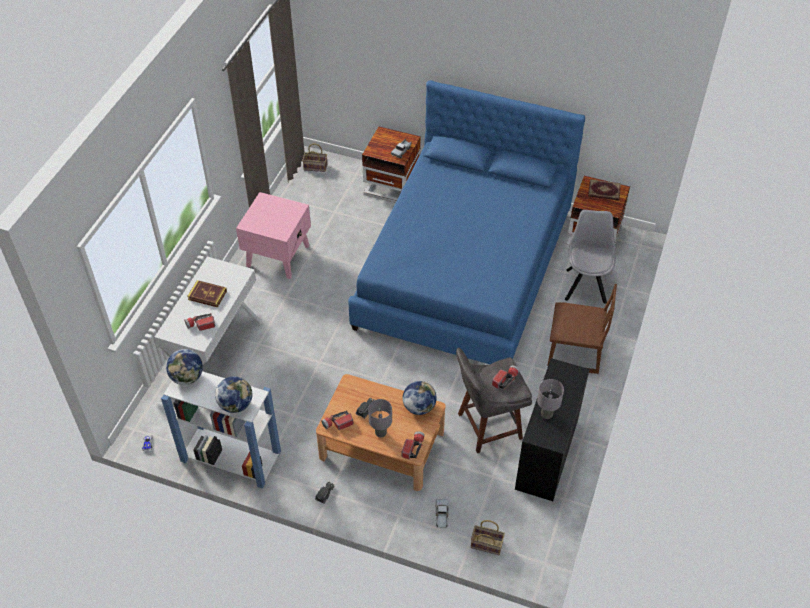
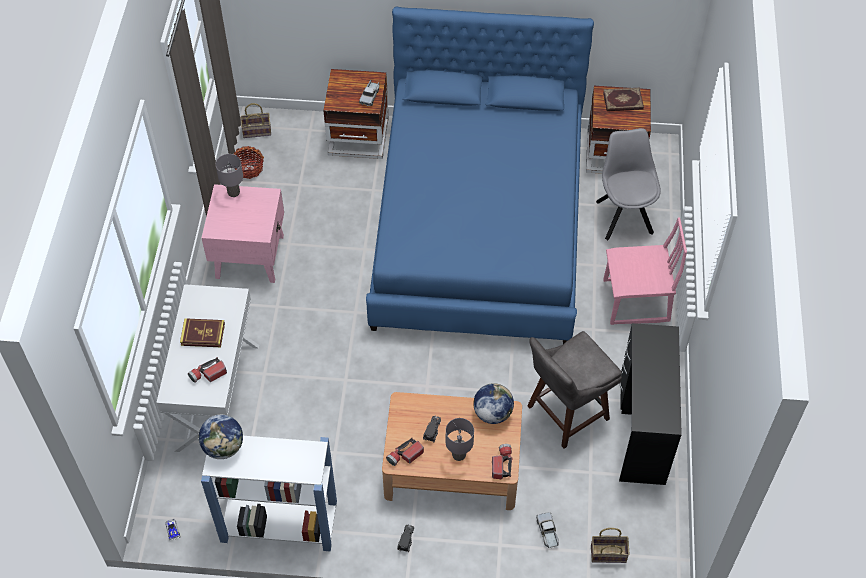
camera: 15 degrees left, 5 degrees up
(236, 404) = (295, 467): globe -> none
(300, 193) = (249, 168): none -> basket
(505, 379) = (586, 360): flashlight -> none
(547, 415) = (649, 393): grey table lamp -> grey table lamp (234, 193)
(575, 352) = (636, 301): brown chair -> pink chair

